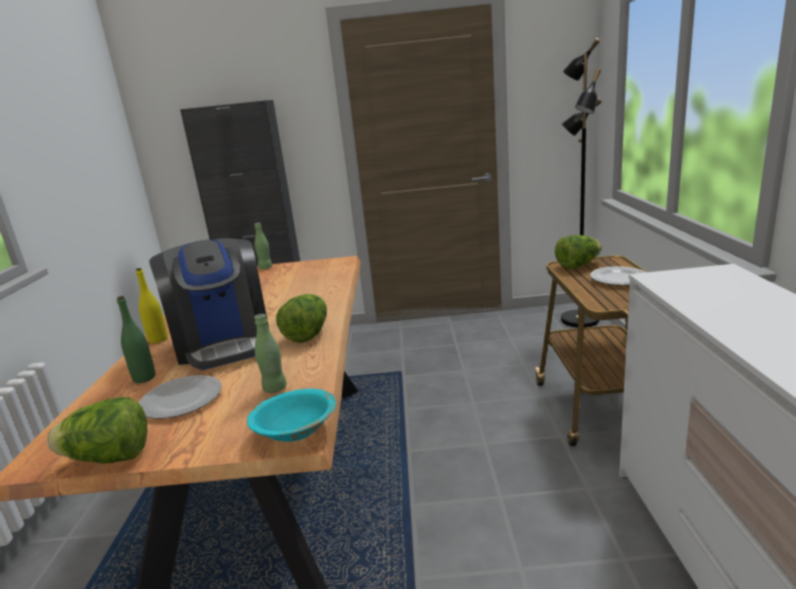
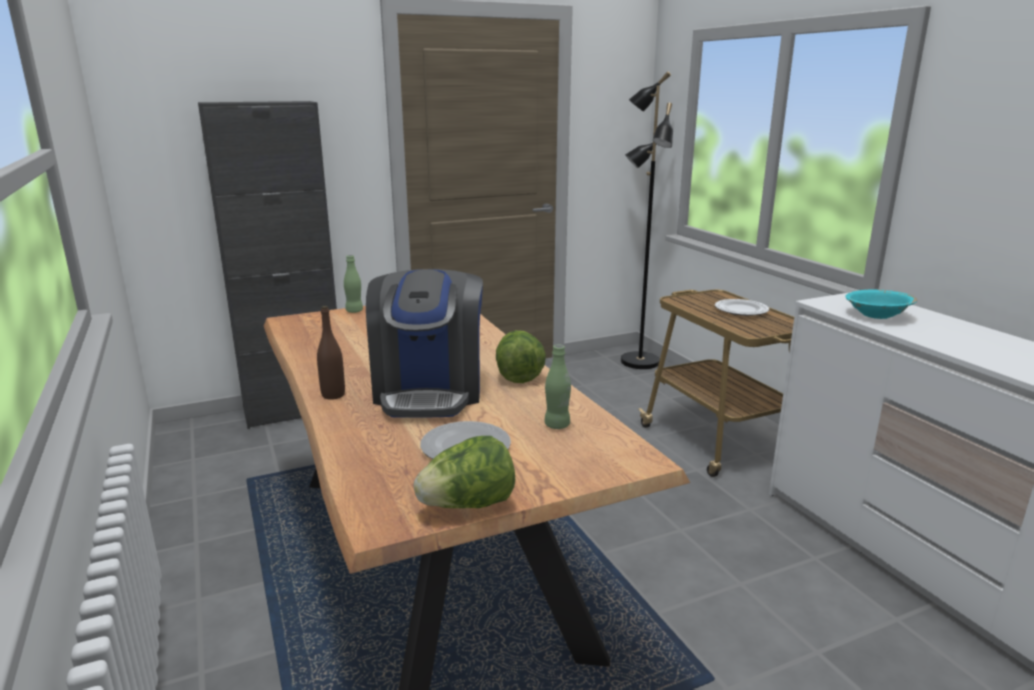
camera: 25 degrees left, 0 degrees up
(144, 378) = (383, 433): green bottle -> none
(158, 340) = (333, 395): yellow bottle -> brown bottle
(224, 343) = (429, 391): coffee machine -> coffee machine turned 45 degrees clockwise
(296, 432) = (634, 456): turquoise bowl -> turquoise bowl (877, 315)
(578, 265) = (690, 300): lettuce -> none

